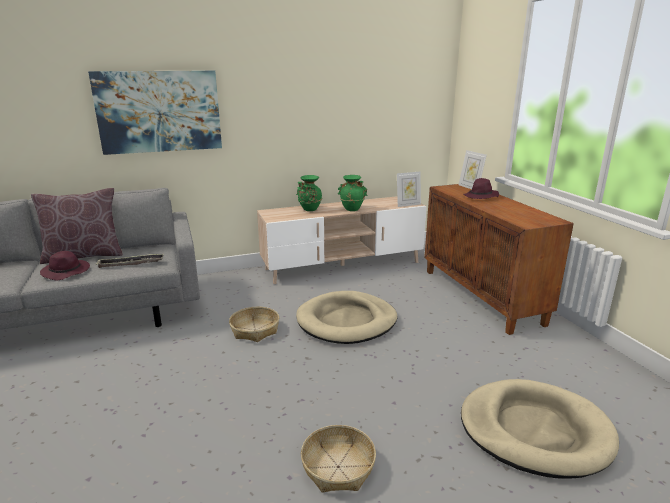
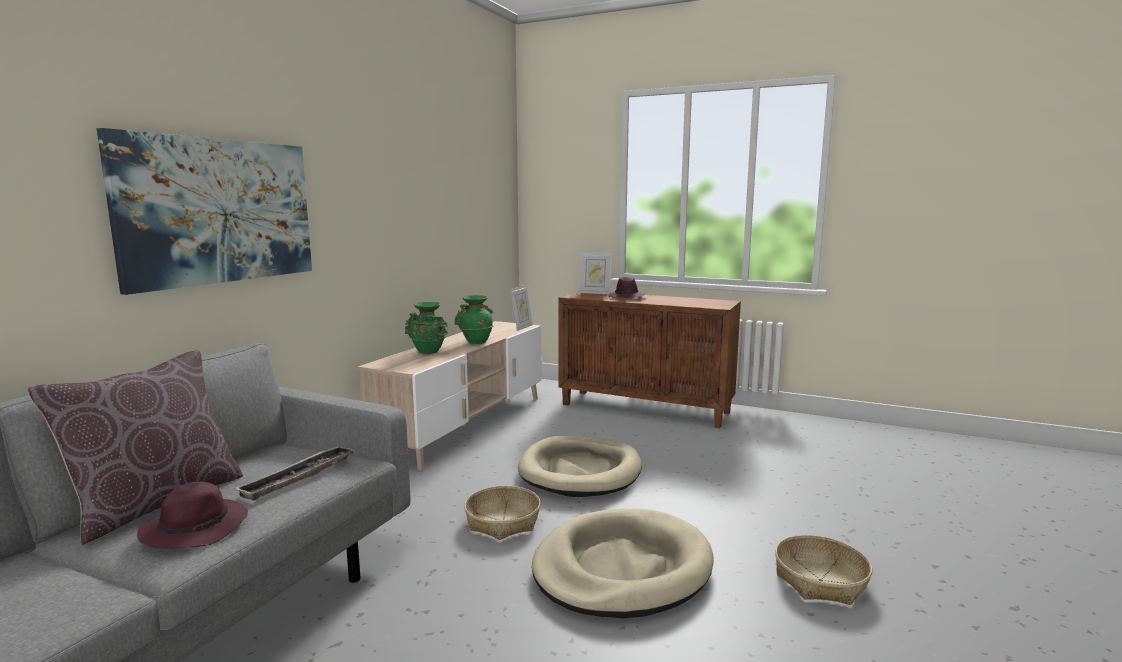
camera: 45 degrees left, 10 degrees down
(534, 431) = (857, 481): beige dog bed -> beige dog bed (621, 568)

